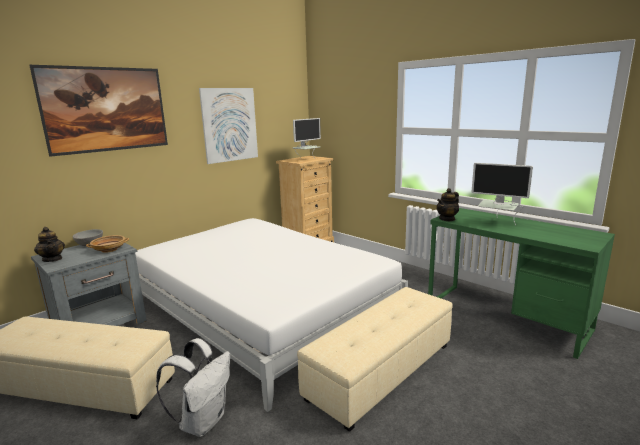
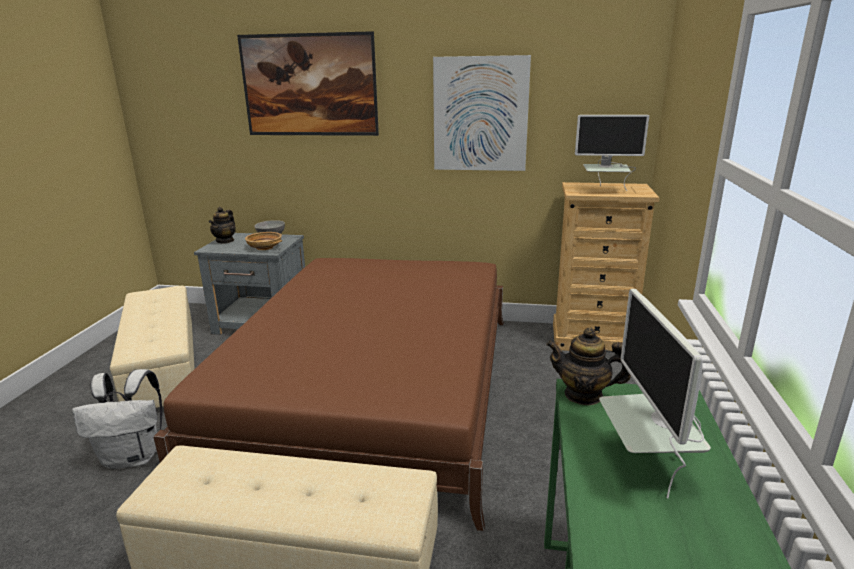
camera: 55 degrees right, 5 degrees up
(262, 308) = (372, 388): white bed -> brown bed

